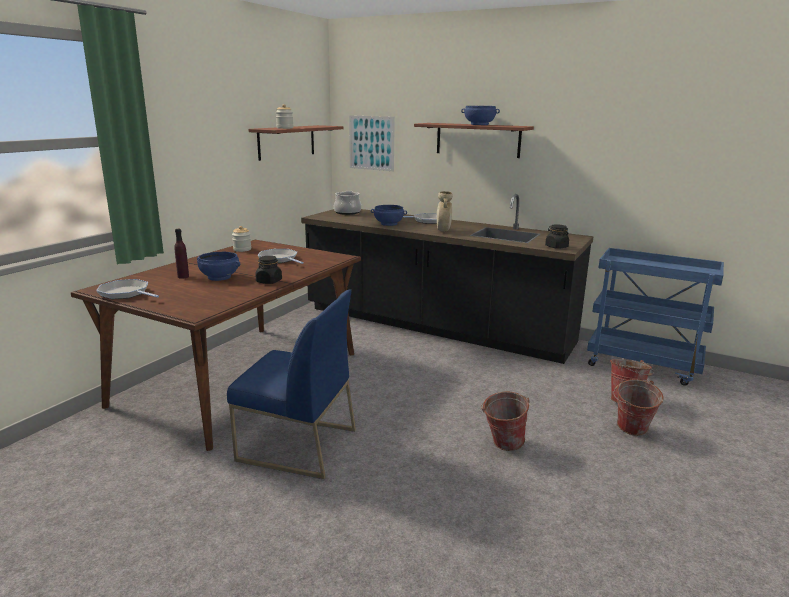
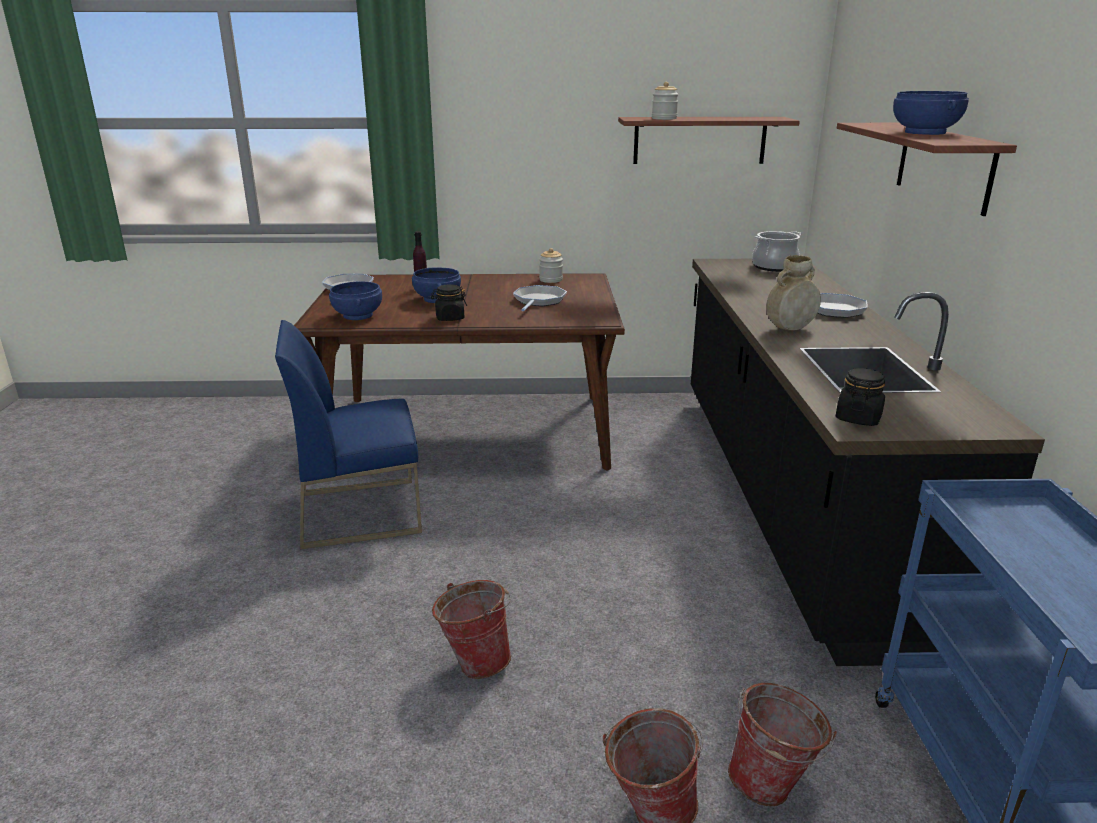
camera: 60 degrees right, 5 degrees up
(296, 445) = (361, 512): blue chair -> blue chair turned 90 degrees clockwise
(371, 143) = (845, 154): picture -> none
(389, 224) = (759, 296): blue bowl -> blue bowl (358, 316)

